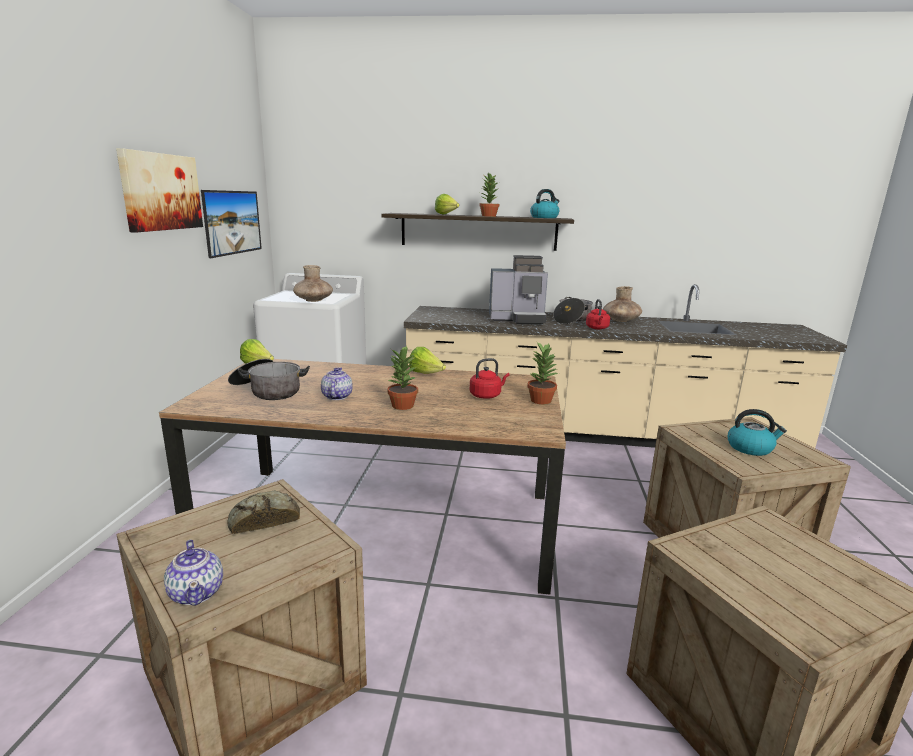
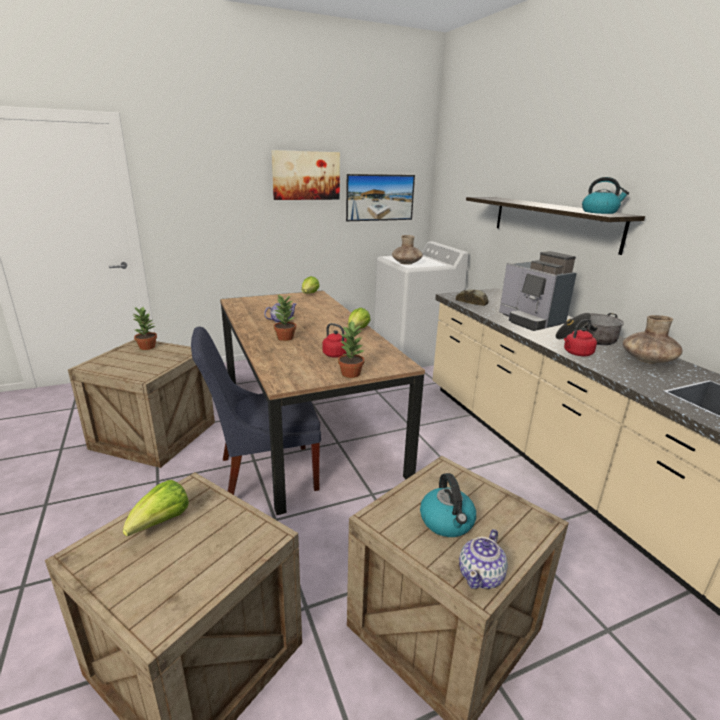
camera: 60 degrees right, 5 degrees up
(197, 592) = (97, 364): teapot -> teapot (481, 575)
(263, 519) = (162, 357): bread -> bread (472, 302)
(268, 391) = (270, 306): cooking pot -> none
(447, 214) = (518, 201): lettuce -> lettuce (161, 523)
(464, 584) = (263, 474): none -> blue chair
(488, 216) = (543, 206): potted plant -> potted plant (147, 347)

